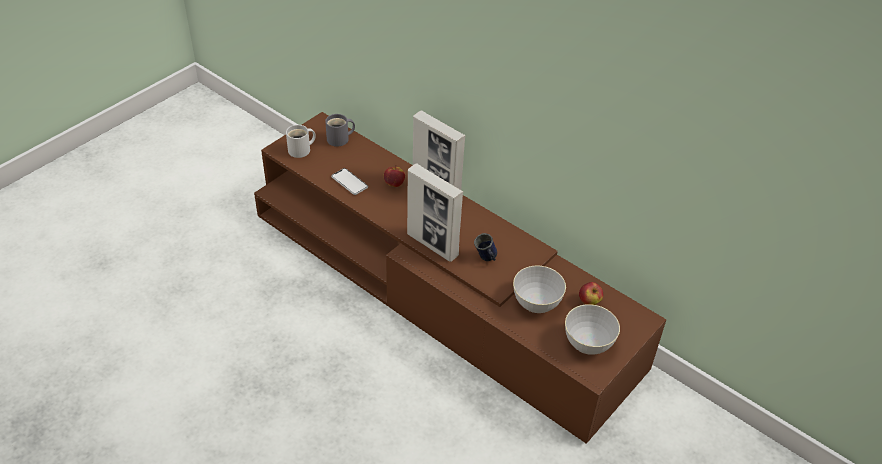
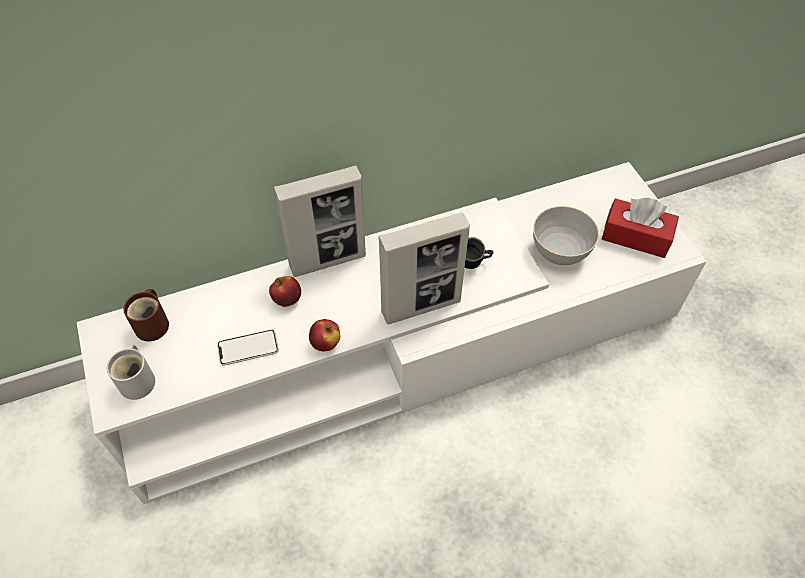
camera: 60 degrees left, 10 degrees up
(340, 139) = (154, 324): grey mug -> brown mug
(438, 289) = (402, 348): brown tv stand -> white tv stand
(588, 344) = (636, 237): grey bowl -> red tissue box
(589, 301) = (578, 207): apple -> apple (326, 343)

